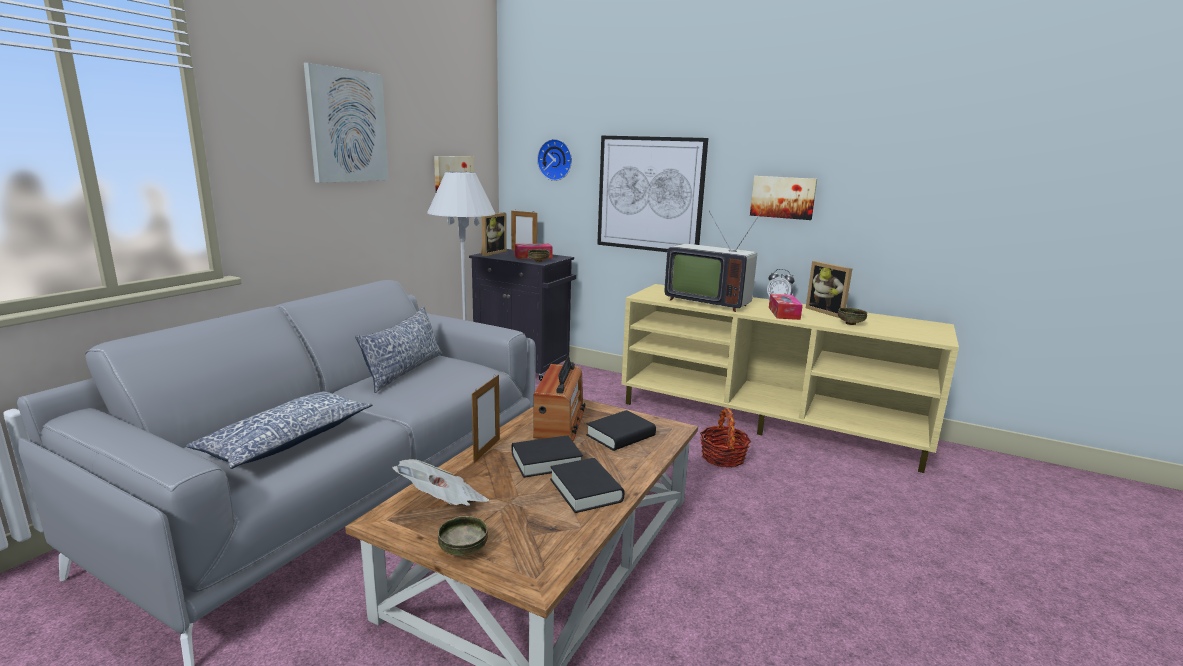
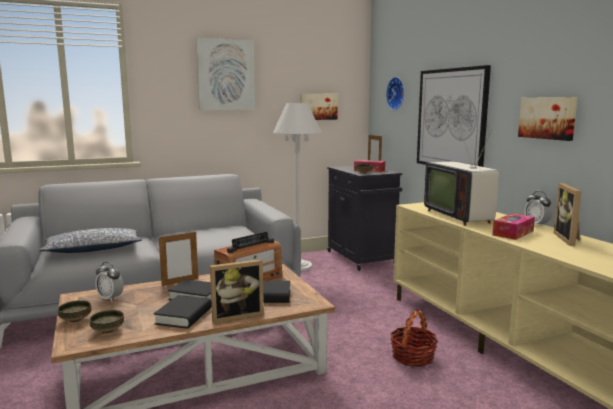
camera: 40 degrees right, 5 degrees down
(404, 370) = (206, 231): pillow -> none
(443, 504) = (110, 298): newspaper -> alarm clock
(491, 253) = (346, 166): picture frame -> picture frame (236, 315)
(850, 323) = (566, 251): bowl -> bowl (108, 330)

